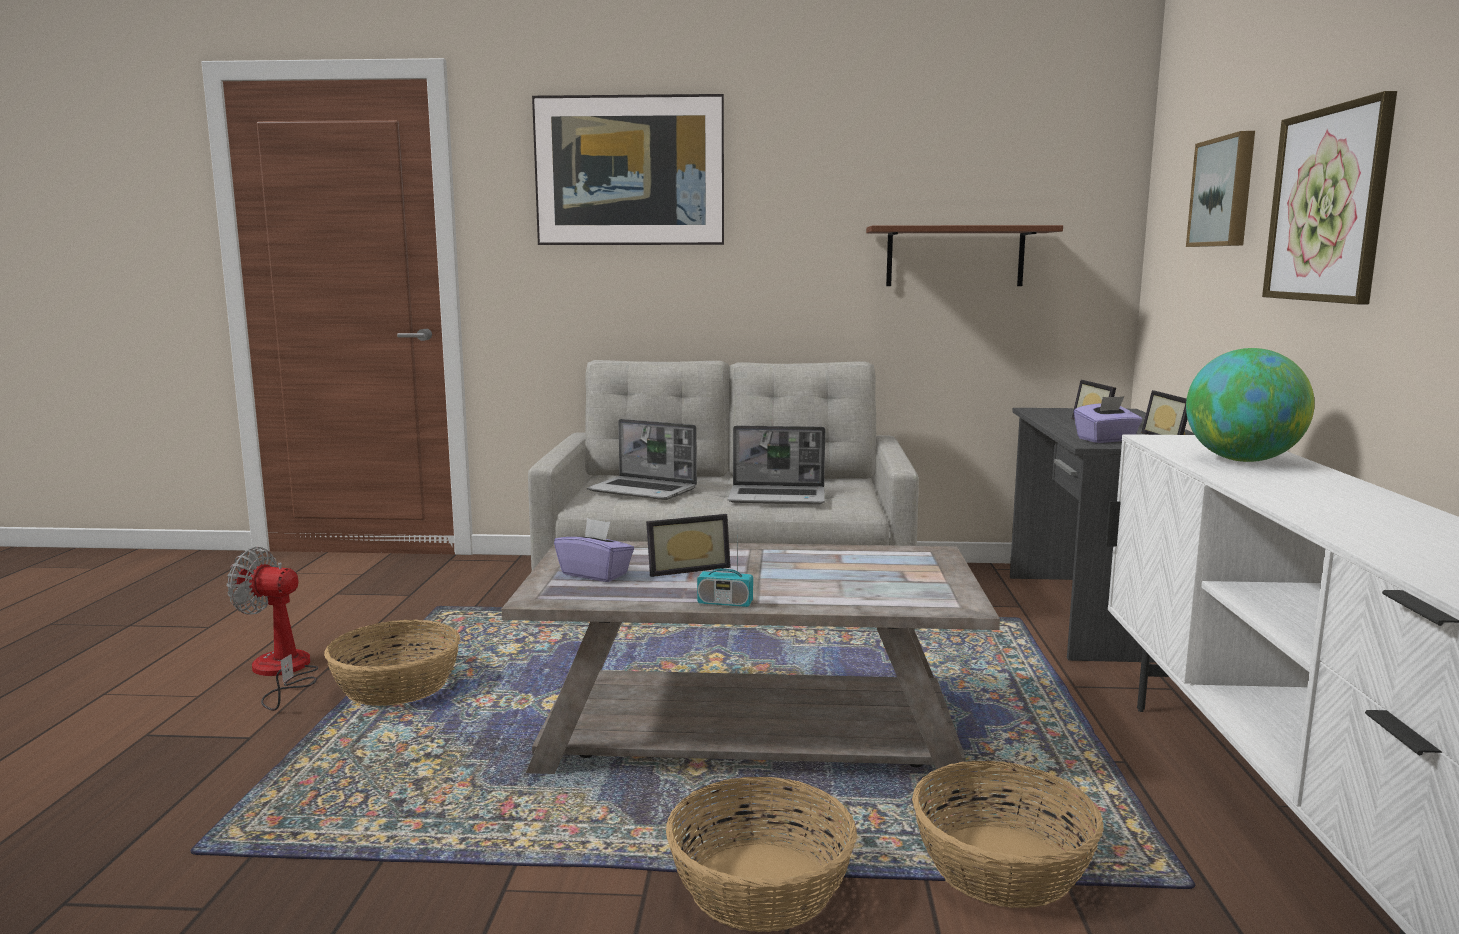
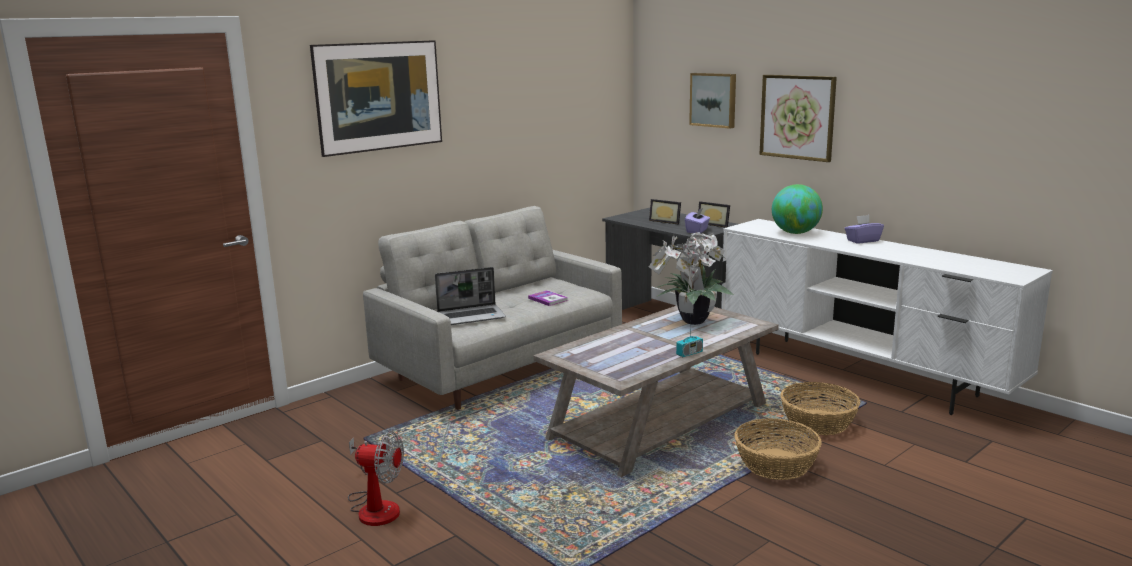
camera: 45 degrees left, 5 degrees up
(282, 672) = (375, 506): fan -> fan turned 135 degrees counterclockwise
(397, 686) = (462, 480): basket -> none
(595, 574) = (606, 362): purple tissue box -> purple tissue box (862, 240)
(686, 568) = (631, 346): picture frame -> none
(778, 497) = (548, 299): laptop -> book
(865, 568) = (690, 321): none -> potted plant
(955, 256) = (557, 134): brown shelf -> none

